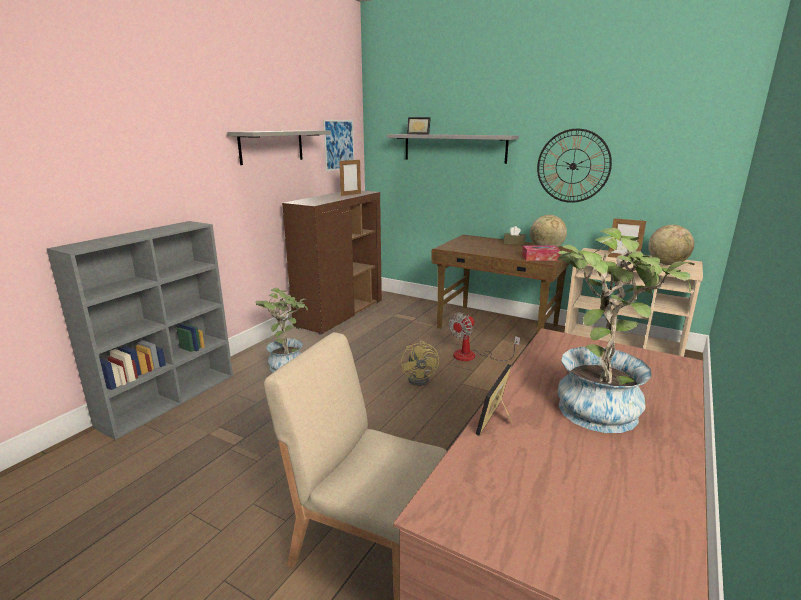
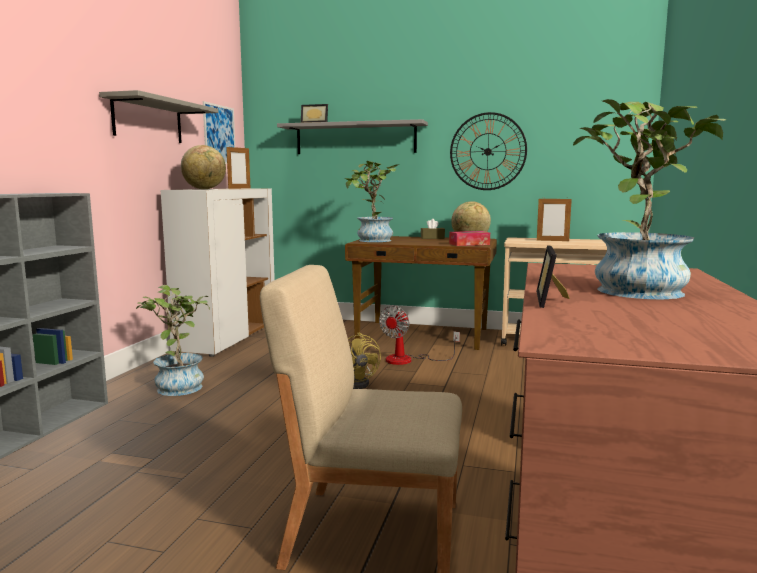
camera: 15 degrees left, 10 degrees down
(340, 314) = (228, 337): brown cabinet -> white cabinet
(456, 245) = (371, 241): none -> potted plant
(667, 264) = (597, 242): globe -> globe (204, 189)

